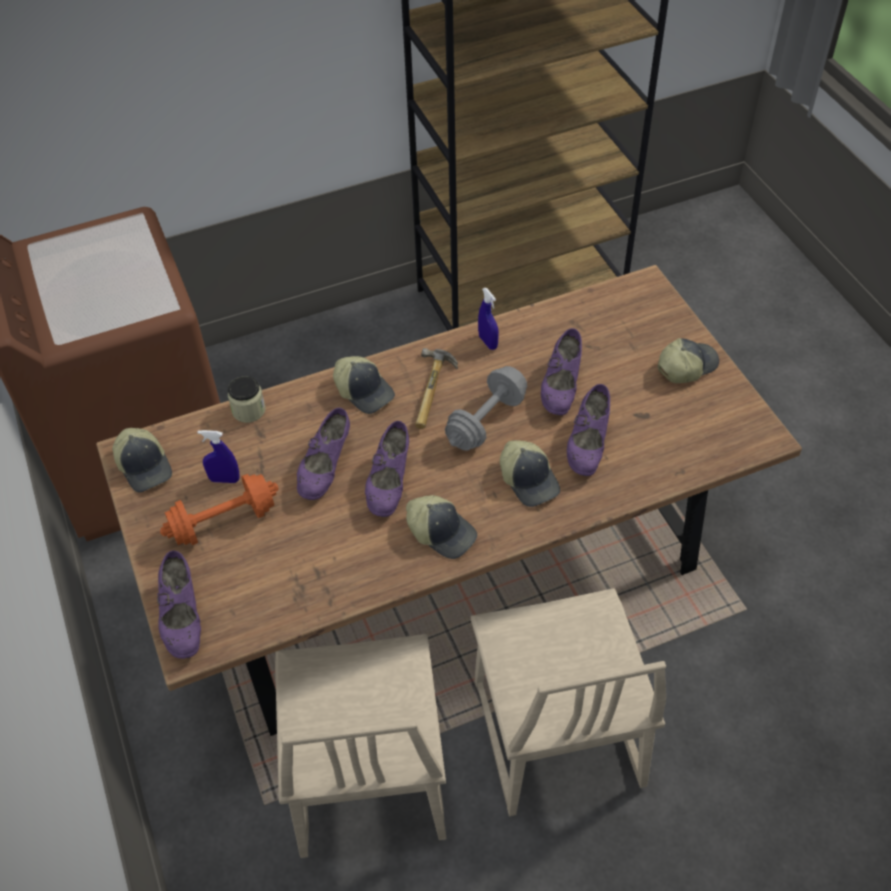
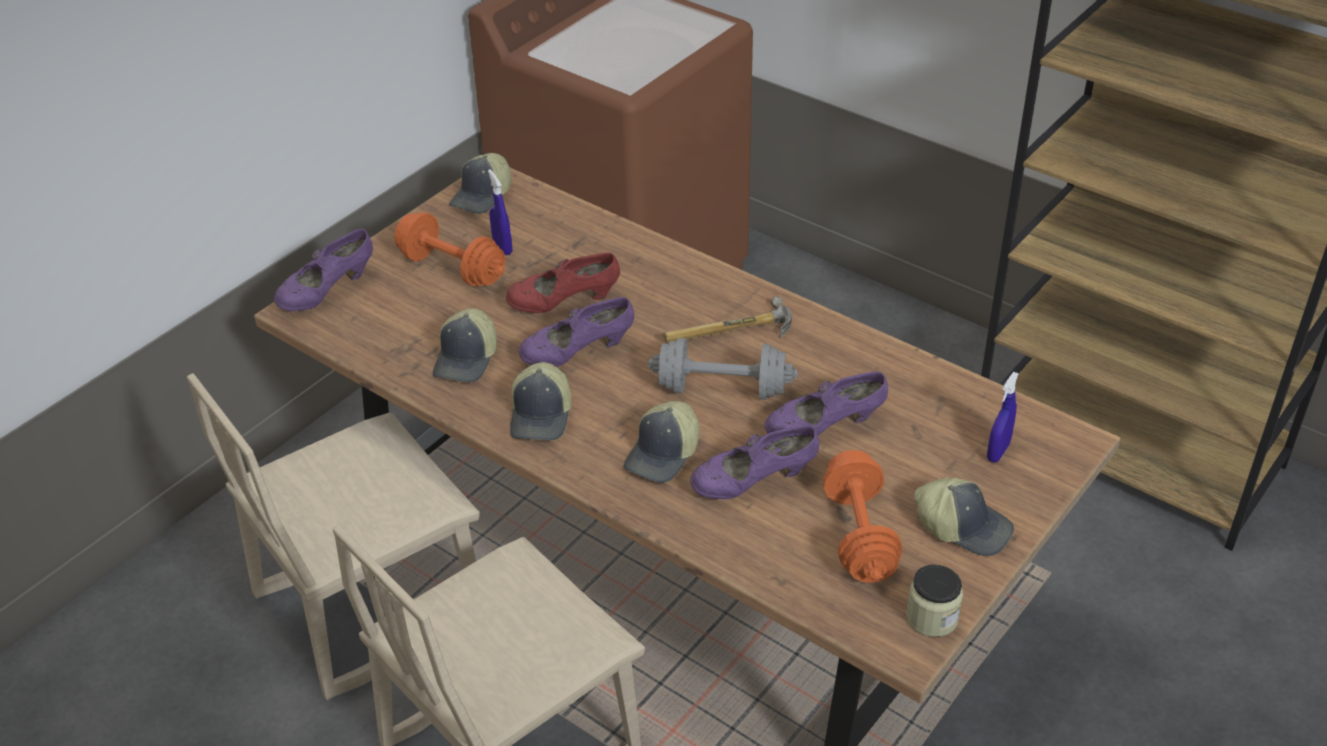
camera: 60 degrees right, 10 degrees down
(249, 410) = (599, 225): jar -> jar (932, 617)
(325, 469) = (564, 303): purple shoe -> red shoe
(364, 391) = (689, 286): cap -> cap (467, 359)
(488, 342) = (842, 345): blue spray bottle -> blue spray bottle (998, 452)
(665, 416) = (859, 535): none -> orange dumbbell

